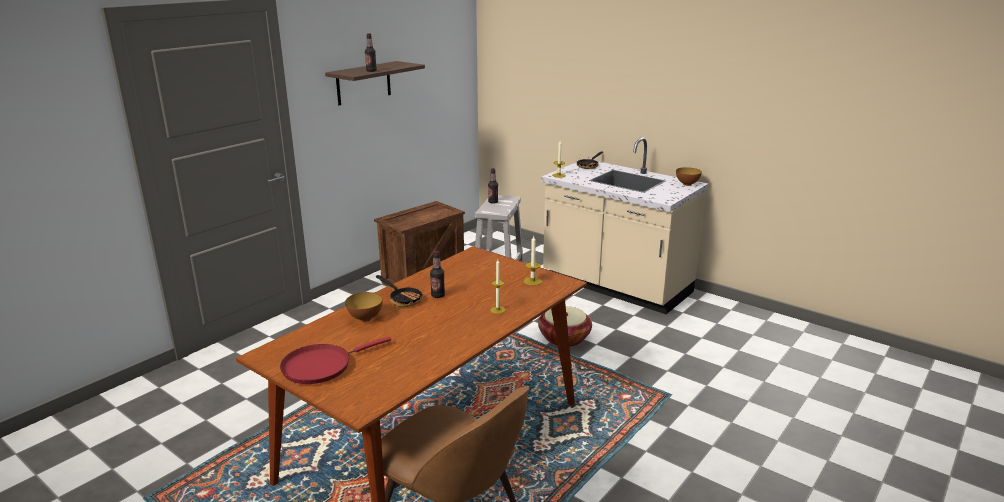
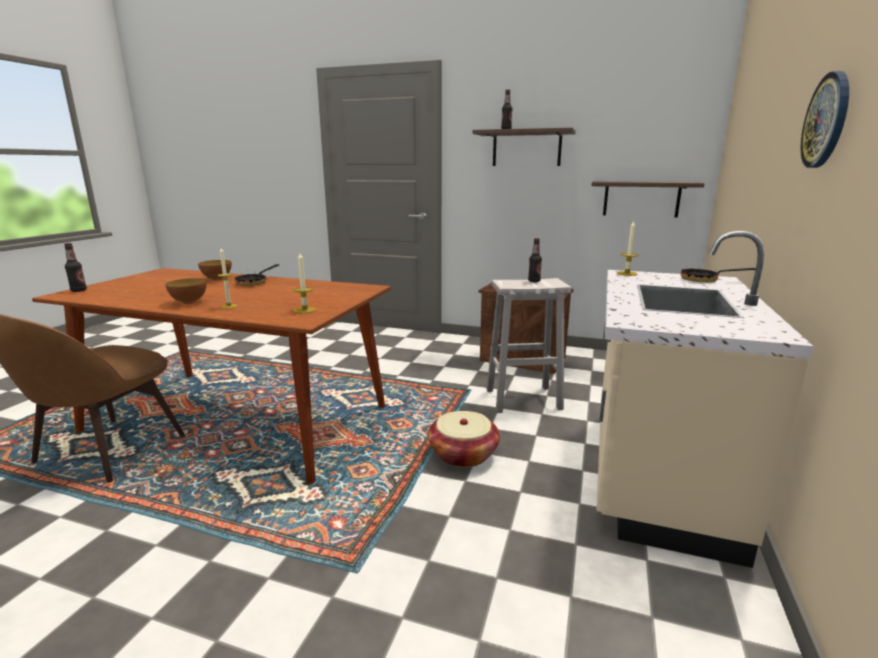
camera: 70 degrees right, 5 degrees down
(321, 366) = (137, 281): red frying pan -> none
(438, 295) = (263, 289): bottle -> bottle (79, 290)
(443, 111) = (641, 198): none -> shelf
(664, 81) = (826, 121): none -> wall clock
(687, 184) = (759, 331): bowl -> bowl (189, 302)

